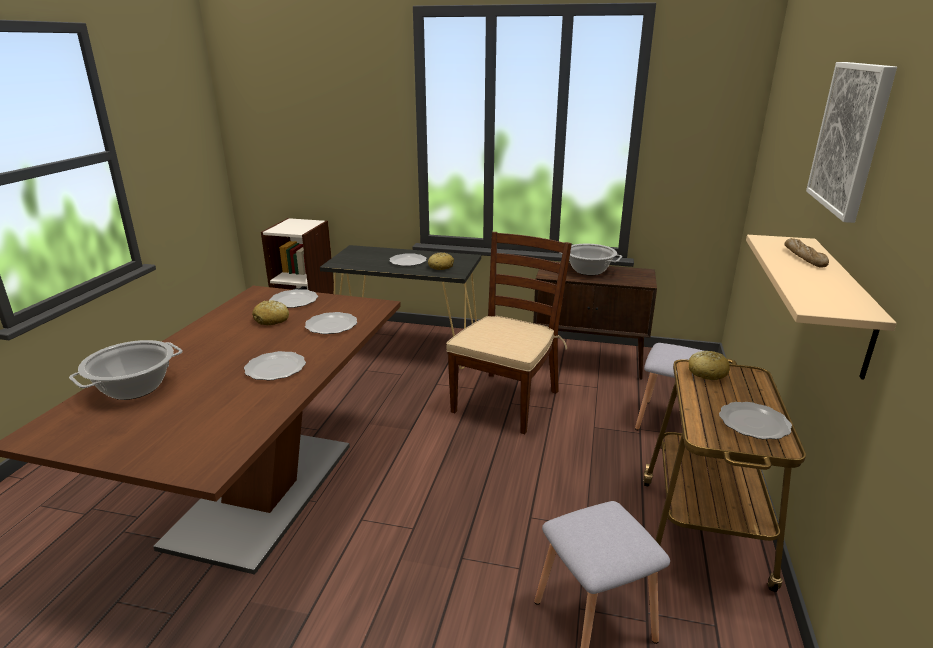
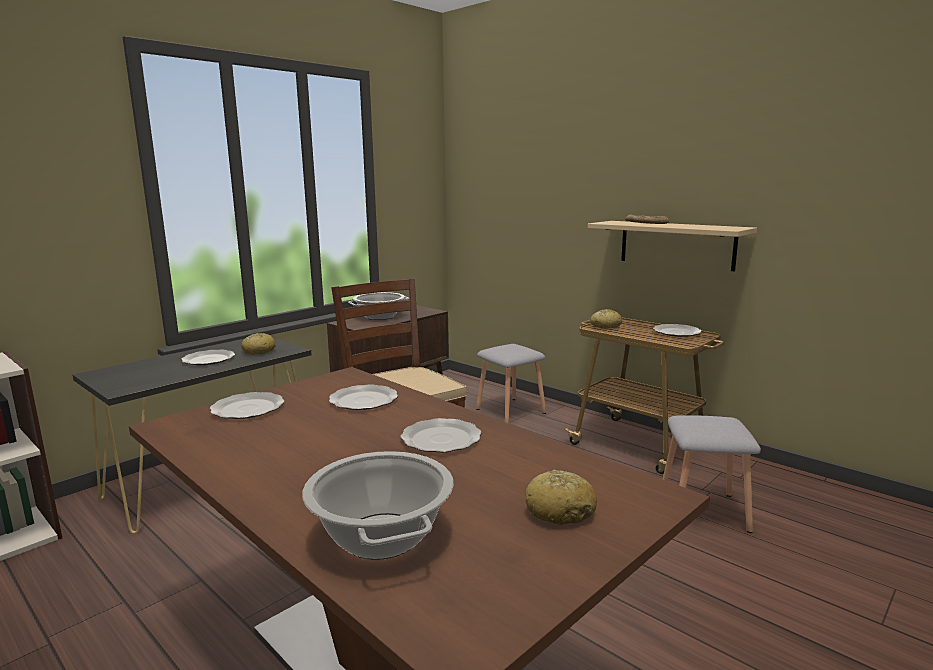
camera: 60 degrees left, 10 degrees down
(272, 320) = (289, 426): bread -> bread (560, 510)
(850, 138) = (631, 149): picture -> none

